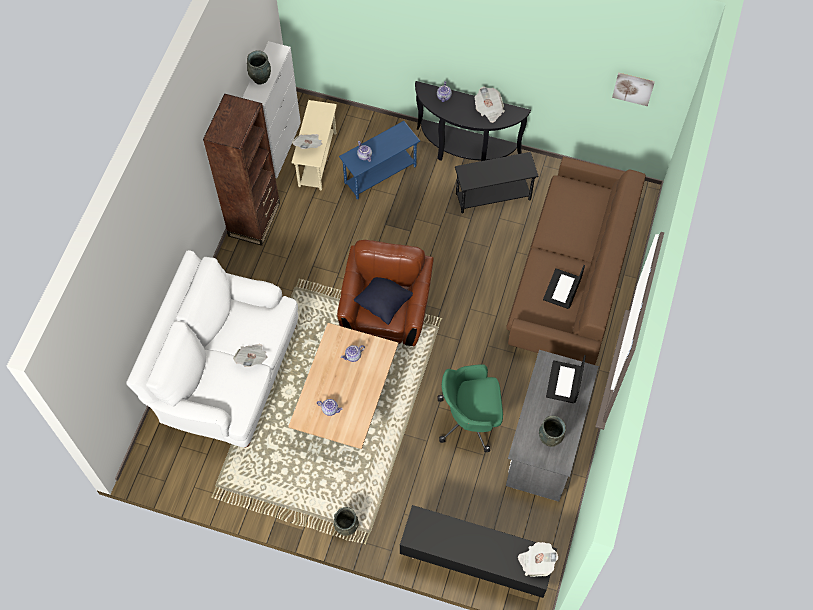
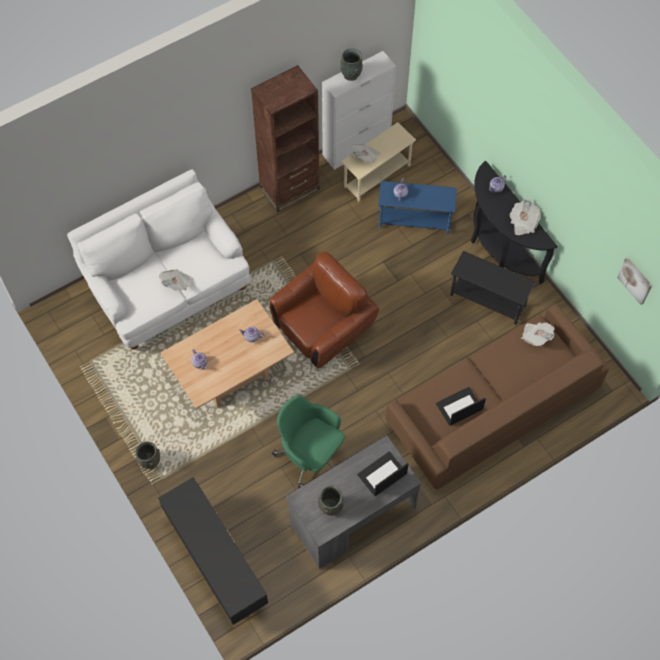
camera: 40 degrees right, 0 degrees up
(383, 303) = (315, 316): black pillow -> none
(536, 562) = (242, 591): newspaper -> newspaper (536, 336)

